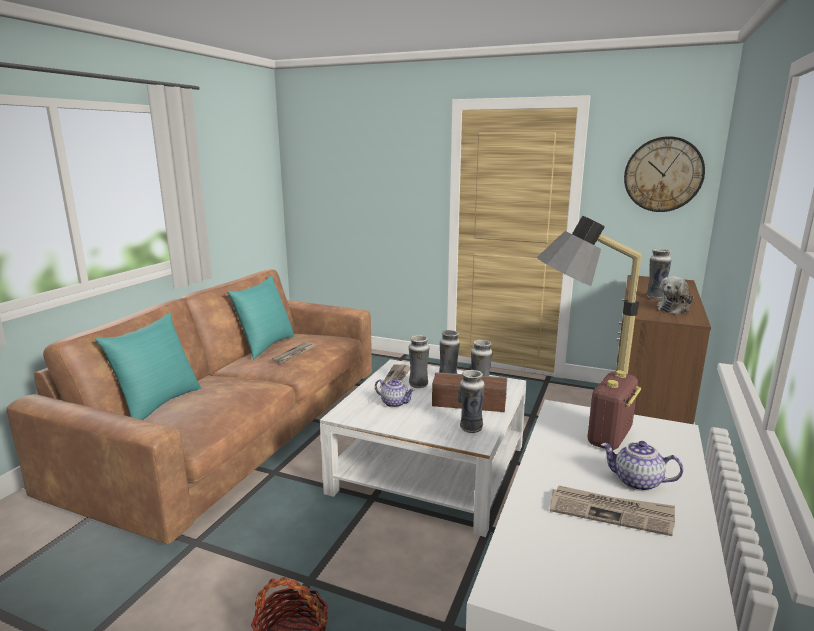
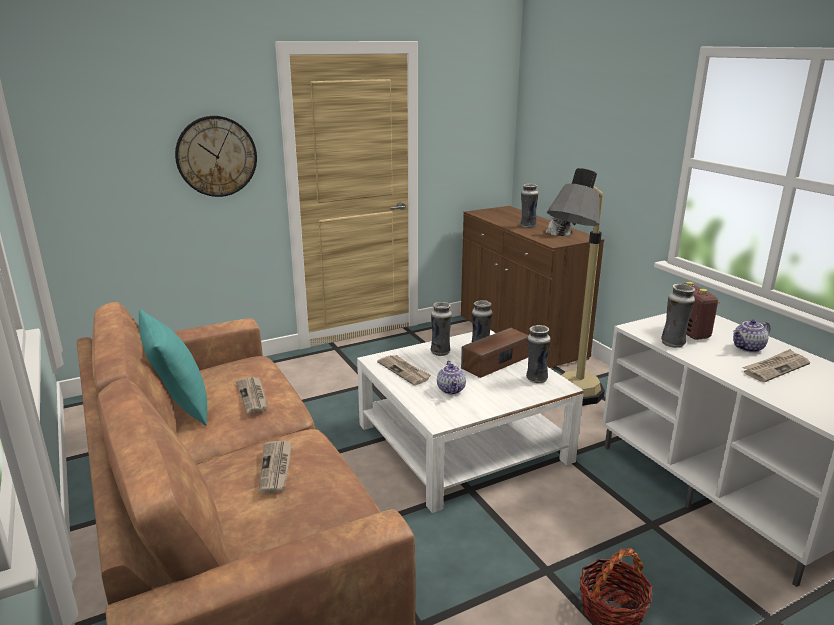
camera: 50 degrees left, 5 degrees up
(158, 404) = (223, 525): turquoise pillow -> none
(221, 391) = (276, 468): none -> newspaper
(395, 403) = (452, 390): teapot -> teapot turned 105 degrees clockwise
(418, 385) = (433, 367): vase -> vase (673, 343)
(663, 174) = (479, 116): wall clock -> wall clock (216, 156)

